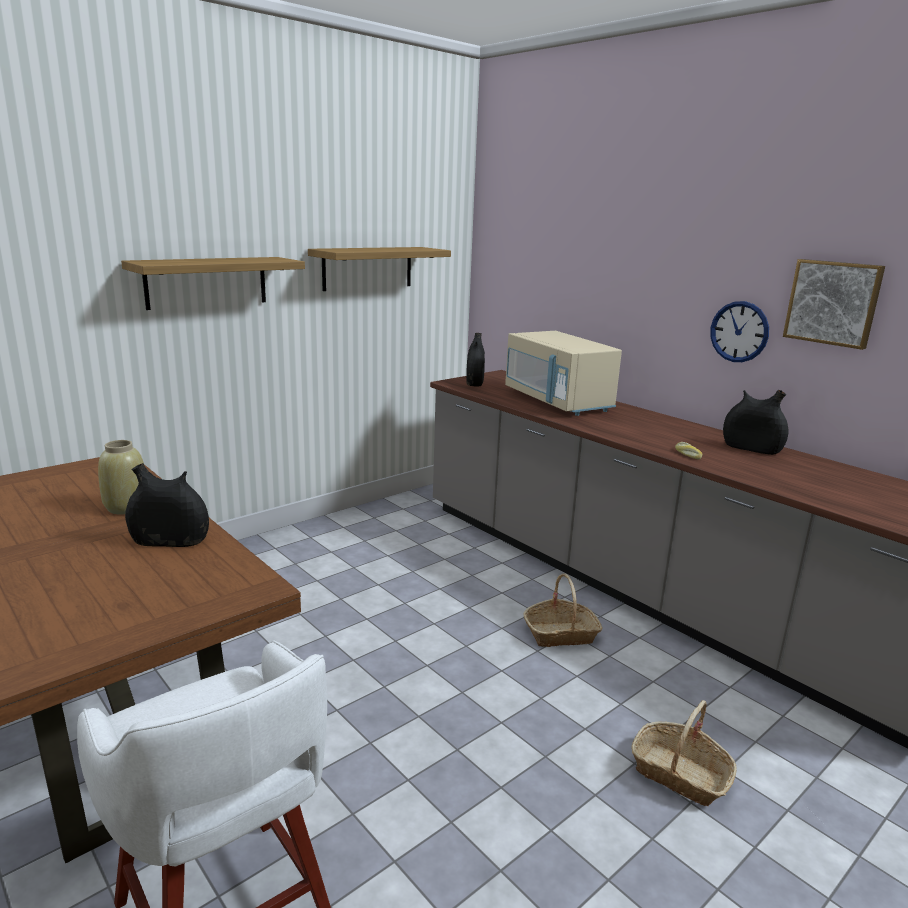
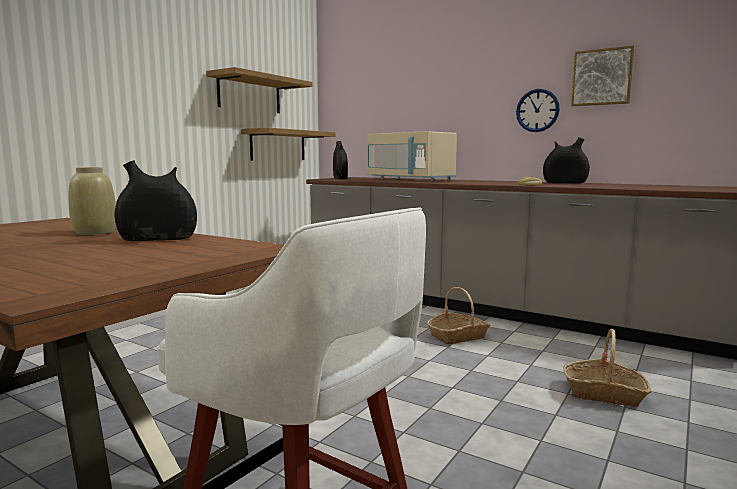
camera: 15 degrees left, 10 degrees down
(206, 282) = (128, 84): shelf -> shelf (278, 145)

